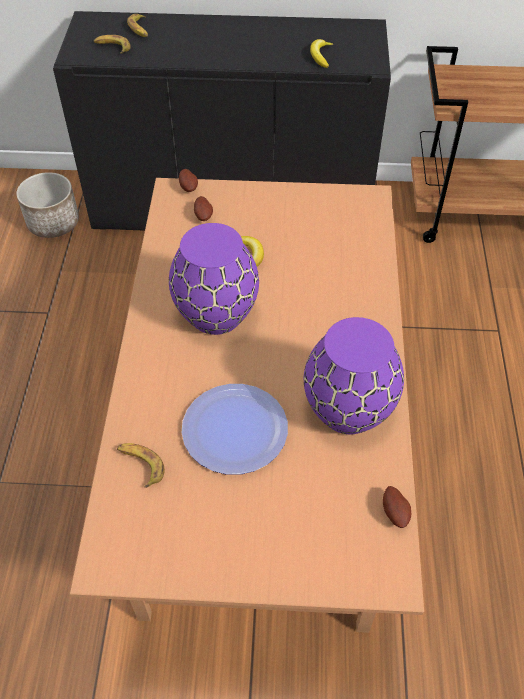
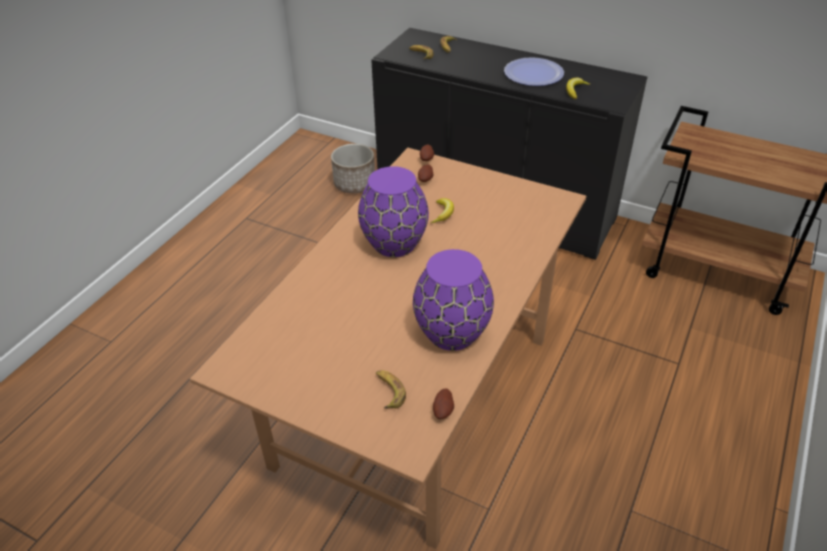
camera: 25 degrees right, 10 degrees down
(140, 465) = (282, 319): banana -> banana (388, 391)
(235, 429) = (360, 319): plate -> plate (533, 73)

